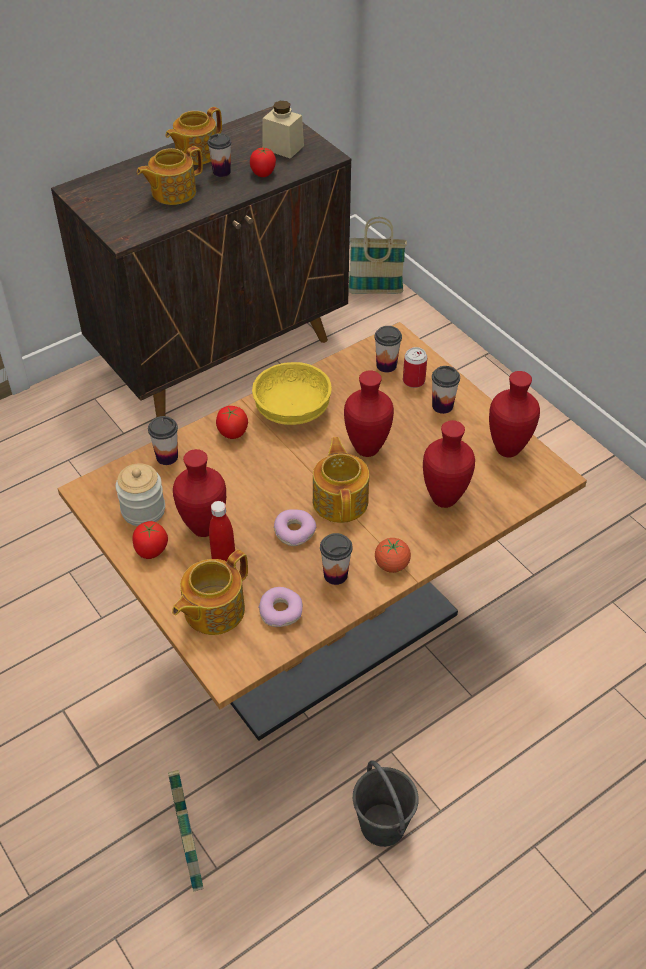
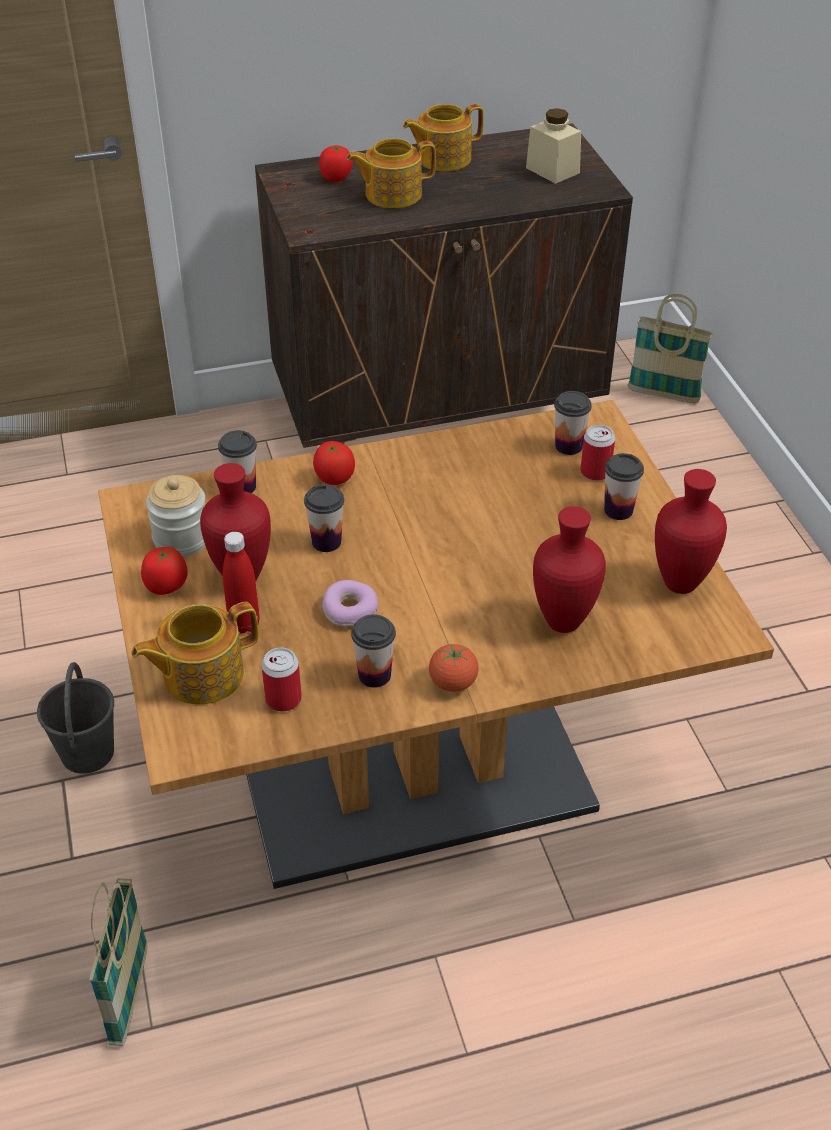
camera: 20 degrees right, 5 degrees down
(221, 172) = (462, 183): cup -> cup (326, 542)
(263, 173) = (512, 194): tomato -> tomato (336, 178)
(281, 611) = (283, 699): donut -> can
(293, 409) = (424, 470): yellow bowl -> none
(341, 500) = (428, 589): teapot -> none
(365, 449) = (491, 536): red vase -> none
(383, 825) = (382, 1046): grey bucket -> grey bucket (87, 753)

